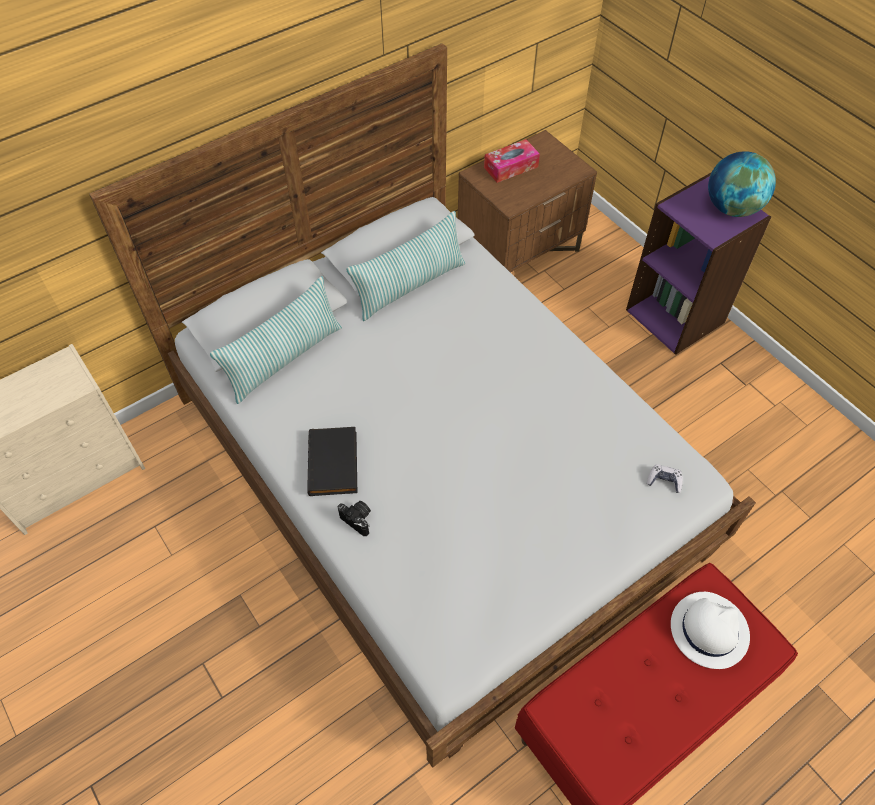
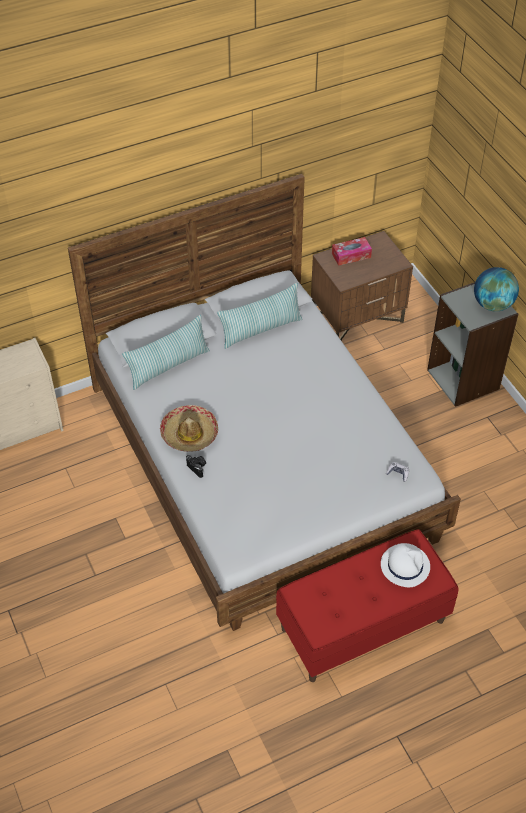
camera: 10 degrees right, 5 degrees down
(335, 464) = (189, 434): black book -> hat
(676, 316) = (464, 379): purple bookcase -> grey bookcase

